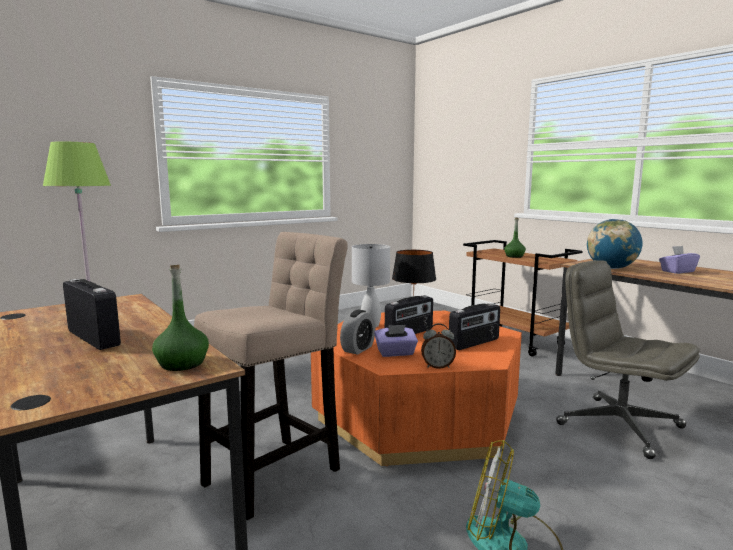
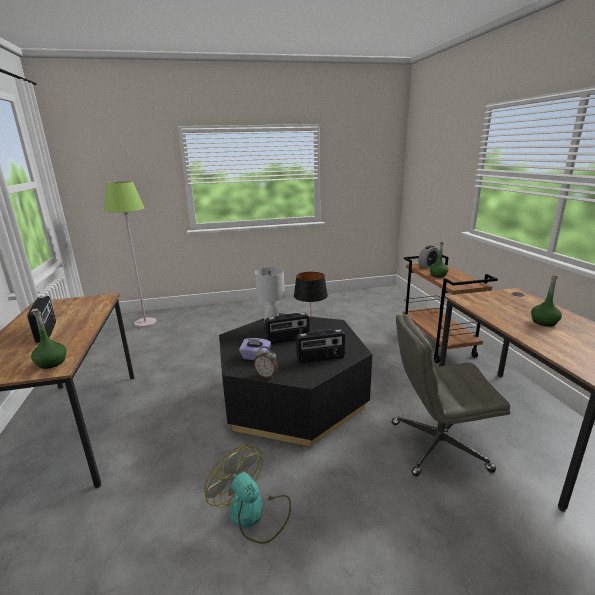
camera: 25 degrees right, 10 degrees up
(278, 472) = (174, 418): beige stool -> none
(358, 349) = (237, 348): alarm clock -> alarm clock (428, 266)
(417, 415) = (293, 397): orange coffee table -> black coffee table
(611, 268) = (482, 308): globe -> none
(618, 425) = (437, 446): grey office chair -> grey office chair turned 75 degrees counterclockwise
(677, 271) = (544, 322): purple tissue box -> green bottle

